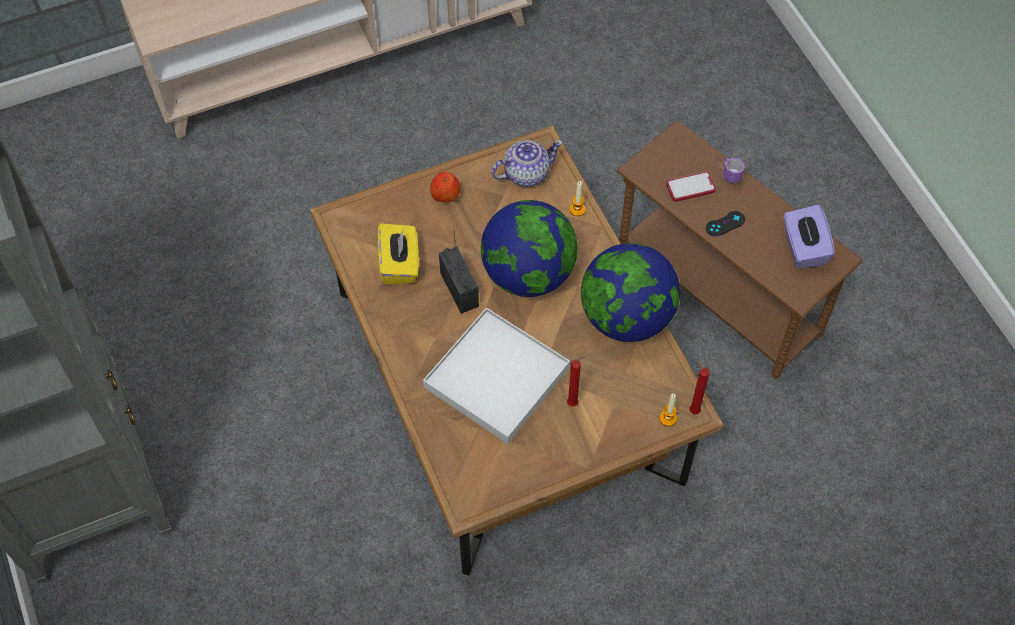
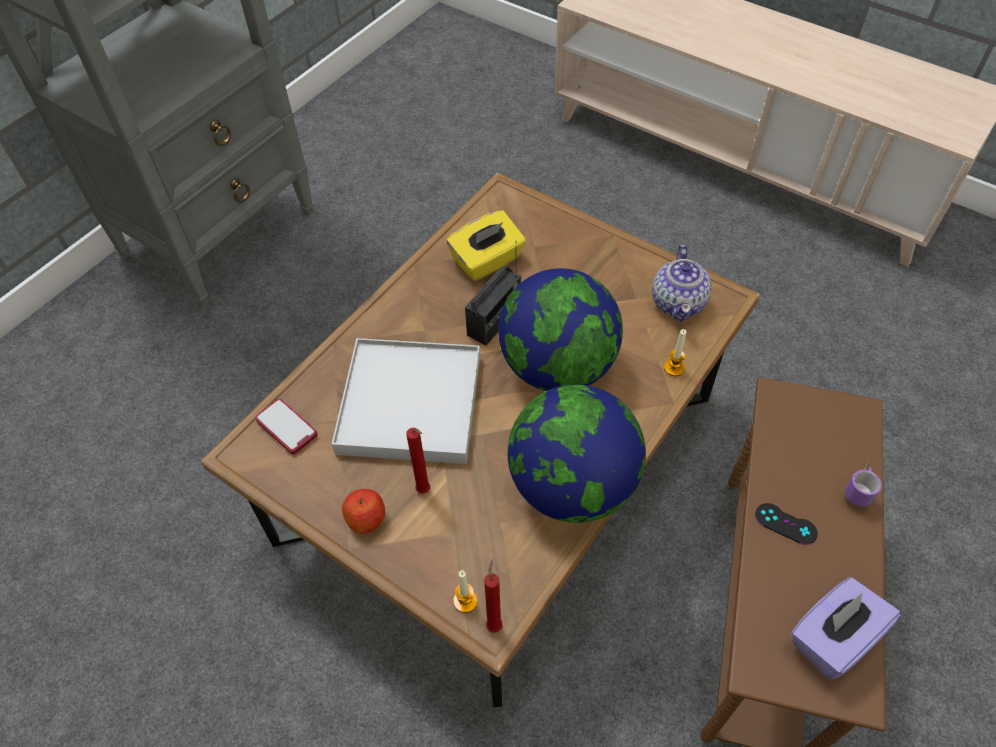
camera: 60 degrees right, 5 degrees down
(445, 194) = (596, 254): apple -> apple (366, 518)
(525, 173) = (679, 302): teapot -> teapot turned 60 degrees clockwise
(690, 187) = (802, 460): phone -> phone (286, 427)

